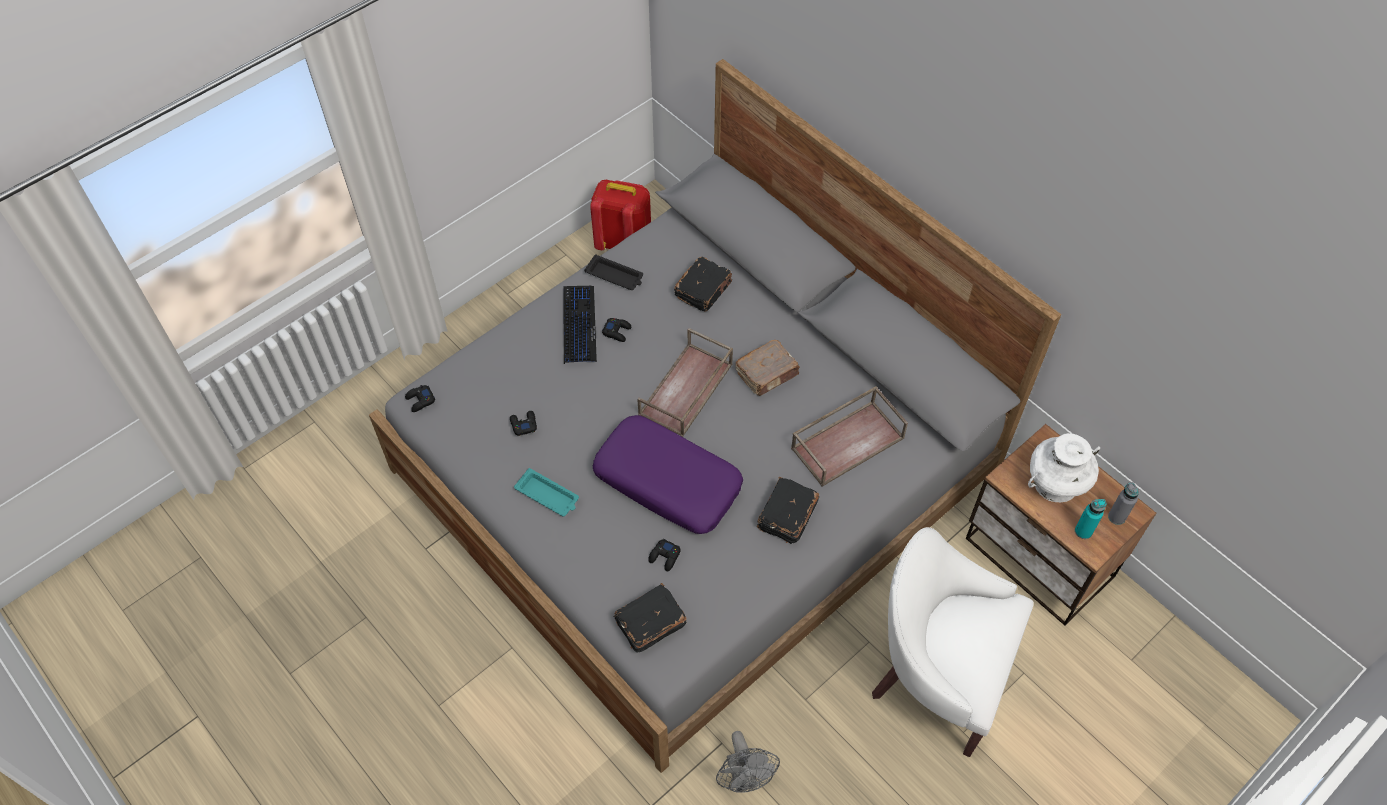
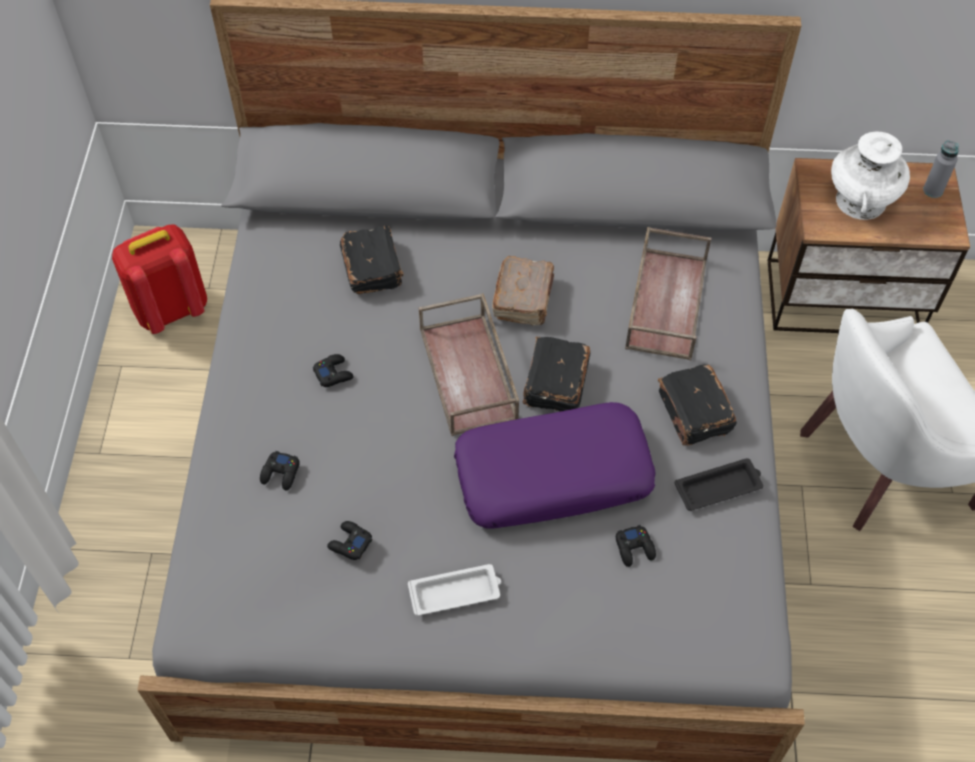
camera: 45 degrees left, 0 degrees up
(420, 400) = (201, 617): black game controller -> black game controller (281, 473)
(548, 495) = (456, 592): turquoise tray -> white tray
(579, 325) = (286, 398): keyboard -> none
(615, 276) = (266, 321): black tray -> black tray (719, 487)
(649, 623) = (696, 624): black book -> black book (554, 383)
(744, 778) = (844, 703): grey fan -> none
(1083, 531) = (924, 222): turquoise bottle -> none

